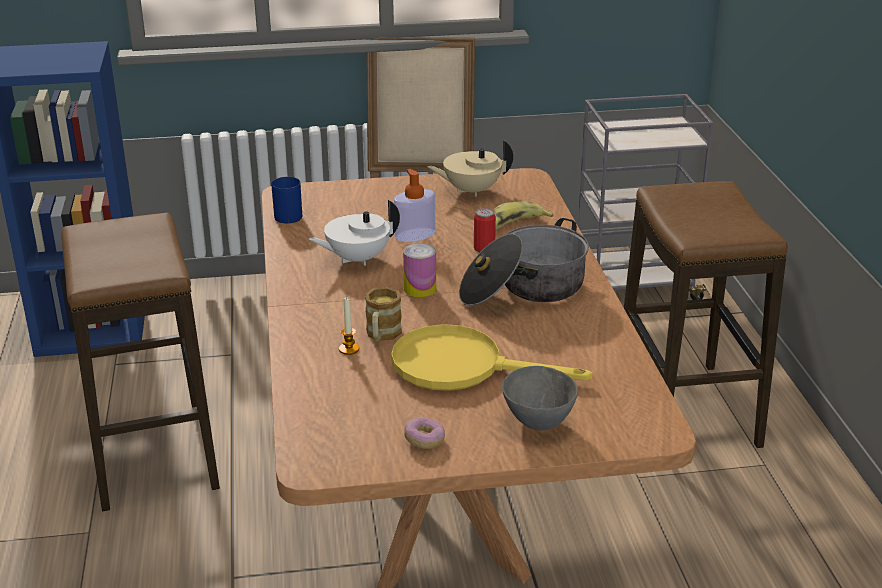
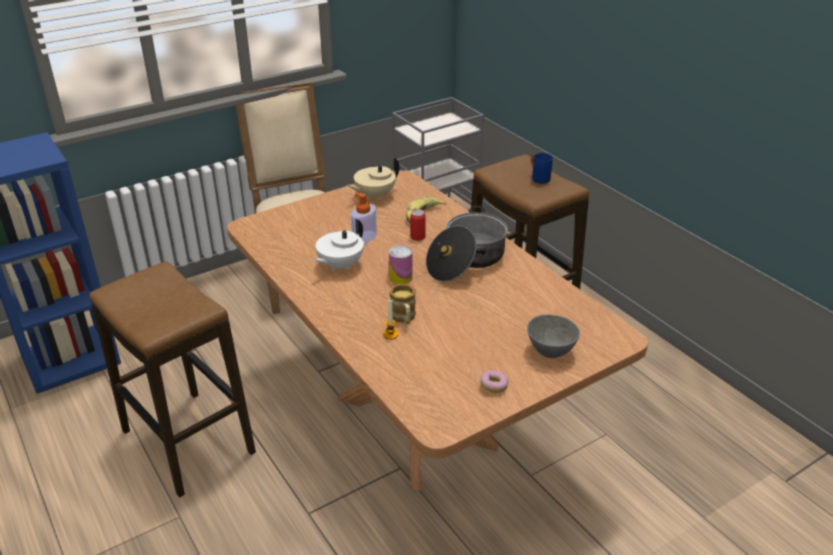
camera: 25 degrees left, 5 degrees up
(288, 215) = (262, 243): blue mug -> blue mug (538, 178)
(462, 366) = (473, 326): yellow frying pan -> none

